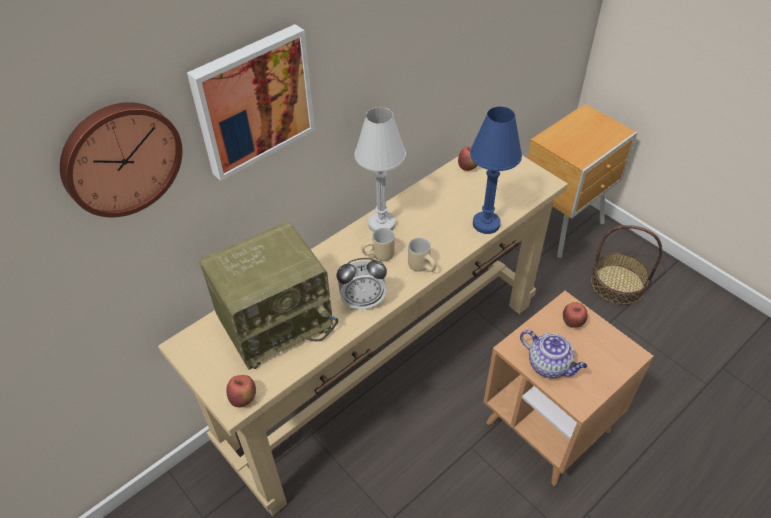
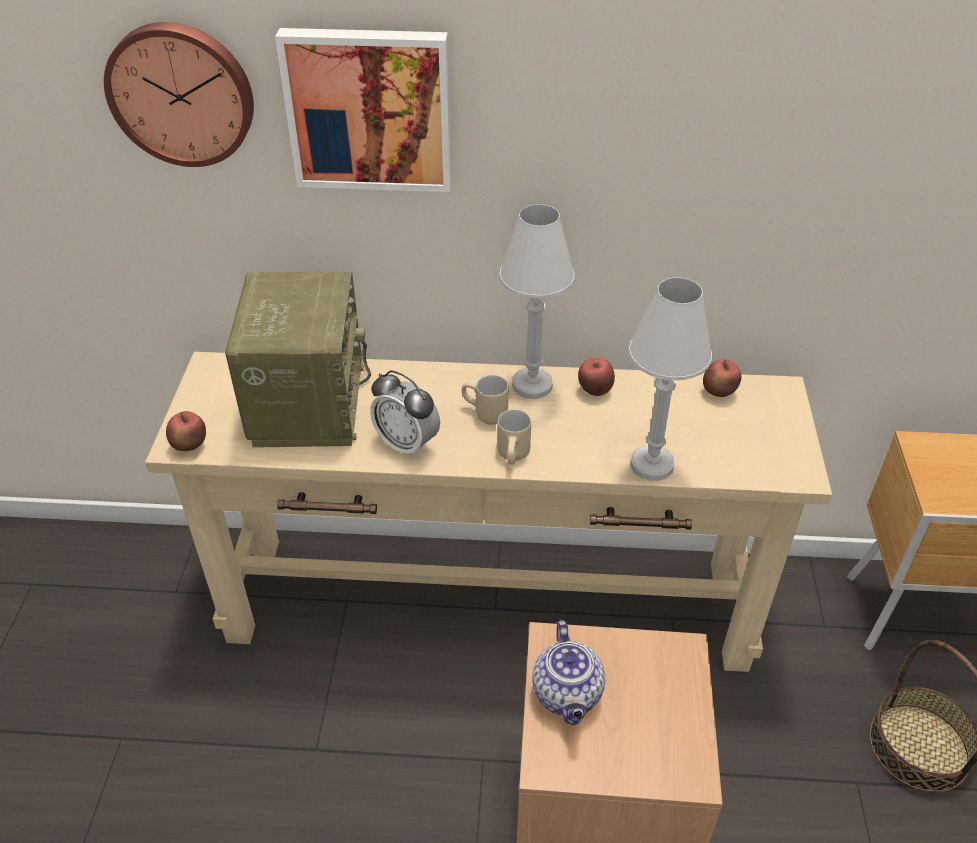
camera: 45 degrees right, 5 degrees down
(276, 321) = (306, 402): radio -> radio turned 105 degrees counterclockwise
(486, 224) = (652, 464): blue table lamp -> white table lamp
(572, 323) = (663, 676): apple -> apple (595, 391)

